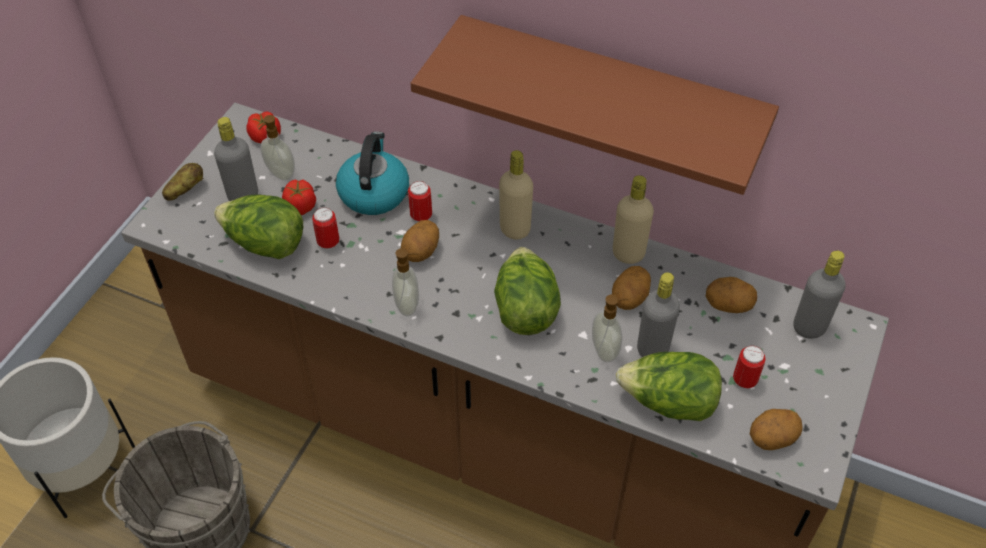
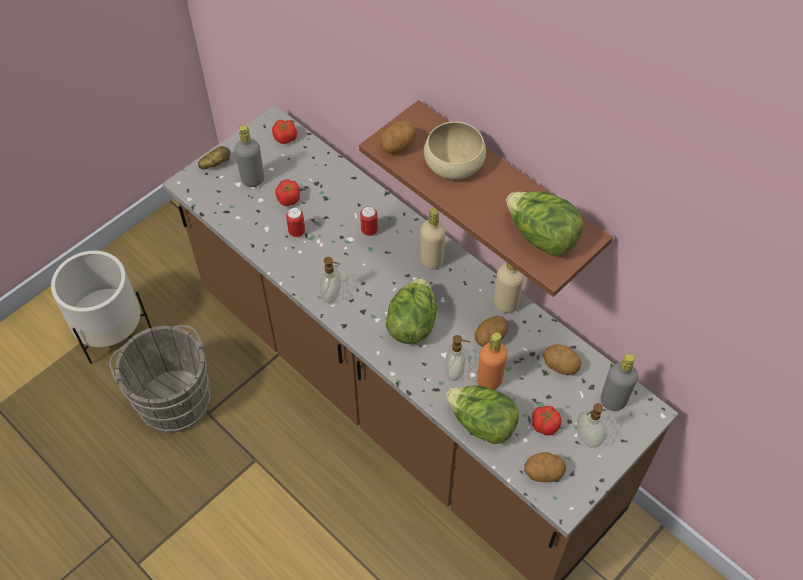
camera: 20 degrees right, 5 degrees up
(265, 244) = (253, 221): lettuce -> lettuce (541, 237)
(280, 174) = (284, 170): soap dispenser -> soap dispenser (586, 438)
(373, 192) = (343, 203): kettle -> none
(421, 252) = (358, 258): potato -> potato (398, 147)
(543, 73) = (454, 163): none -> beige bowl
(652, 349) = (489, 381): grey bottle -> orange bottle
(744, 380) = (544, 425): can -> tomato

